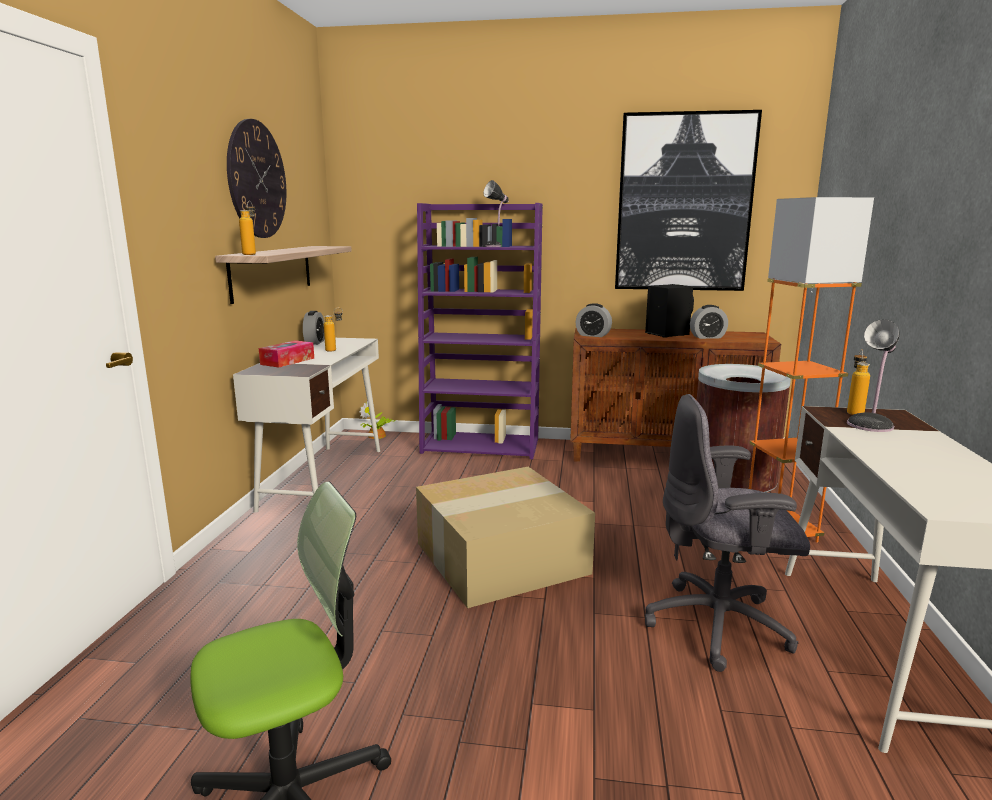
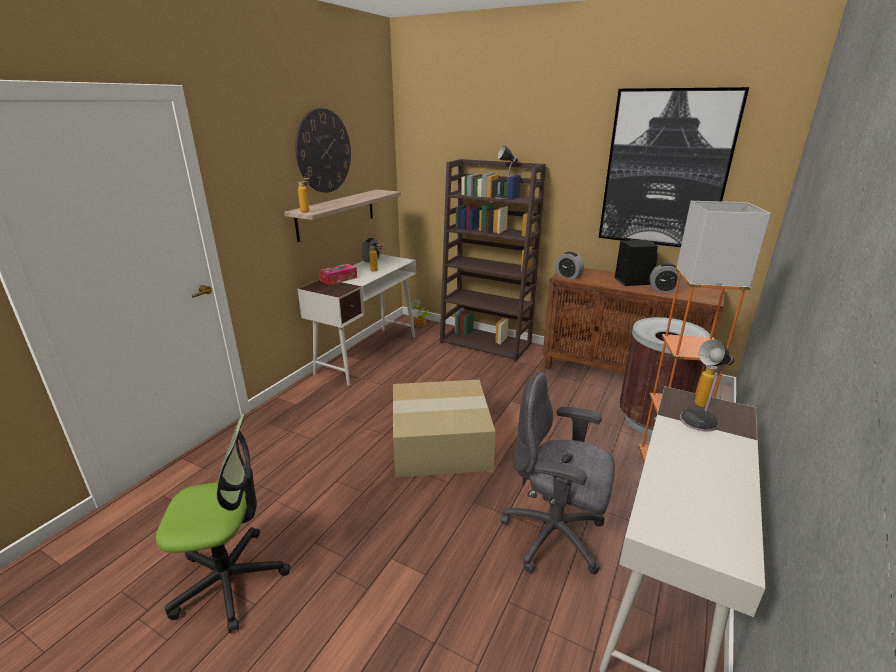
camera: 20 degrees right, 10 degrees up
(482, 445) = (486, 343): purple bookcase -> brown bookcase

